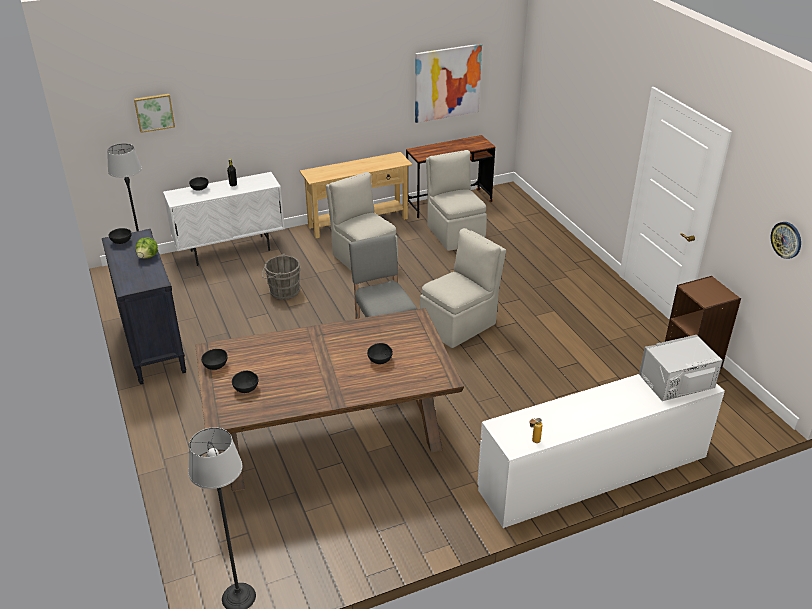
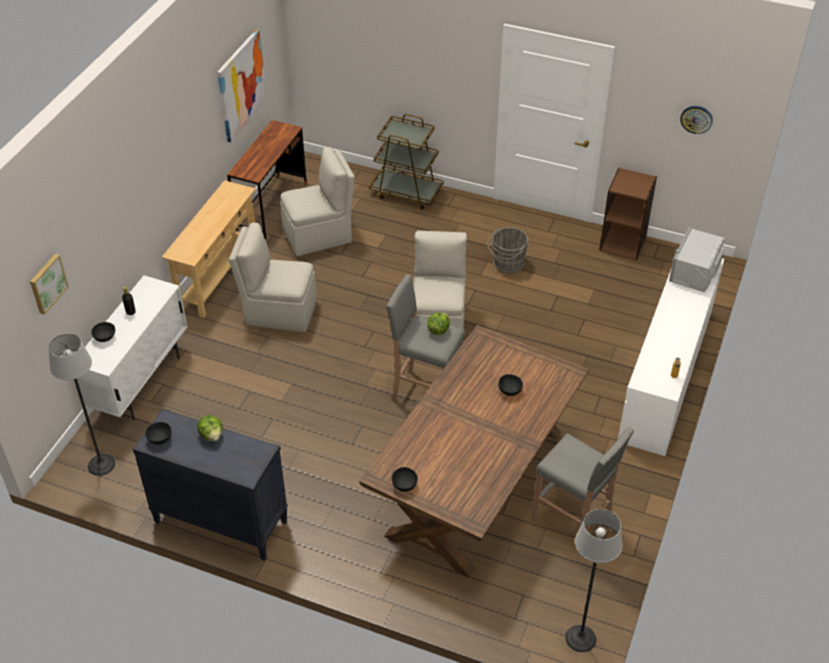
camera: 45 degrees left, 10 degrees up
(246, 388) = (455, 484): black bowl -> none
(282, 291) = (254, 390): grey bucket -> grey bucket (507, 264)
(358, 514) = (573, 521): none -> grey stool
(395, 296) = (438, 330): none -> lettuce
(455, 233) = (319, 235): beige chair -> beige chair turned 135 degrees clockwise
(555, 240) = (406, 192): none -> brown cart

